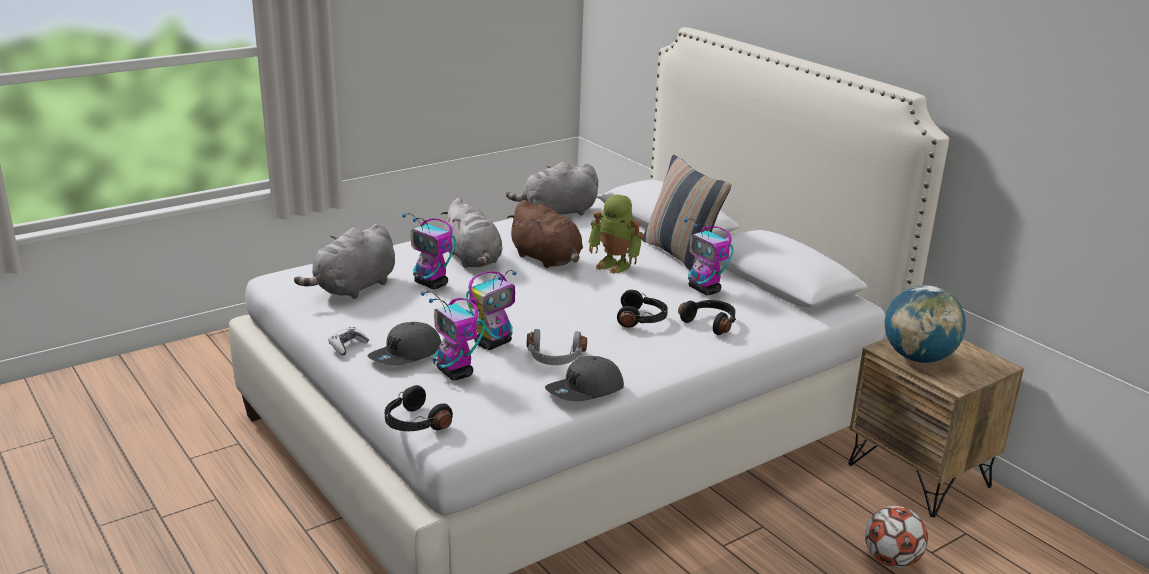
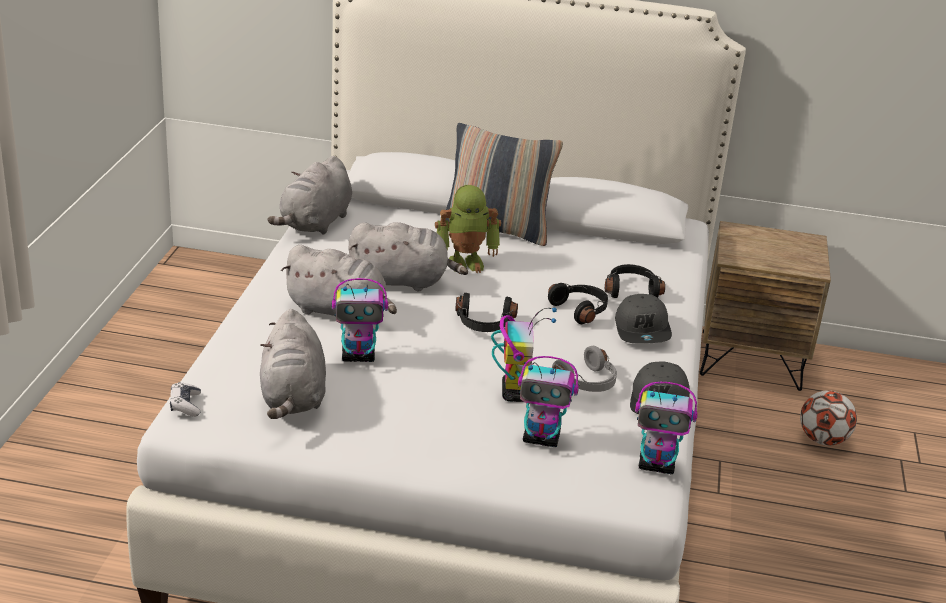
camera: 45 degrees left, 5 degrees up
(347, 346) = (405, 462): game controller -> game controller (185, 405)
(406, 356) = (474, 444): grey cap -> grey cap (643, 330)
(414, 423) = (599, 505): black headphones -> black headphones (484, 324)
(547, 259) = (403, 281): brown plush toy -> grey plush toy
(705, 290) = (574, 258): toy robot -> toy robot (657, 465)
(918, 358) = (762, 256): globe -> none

